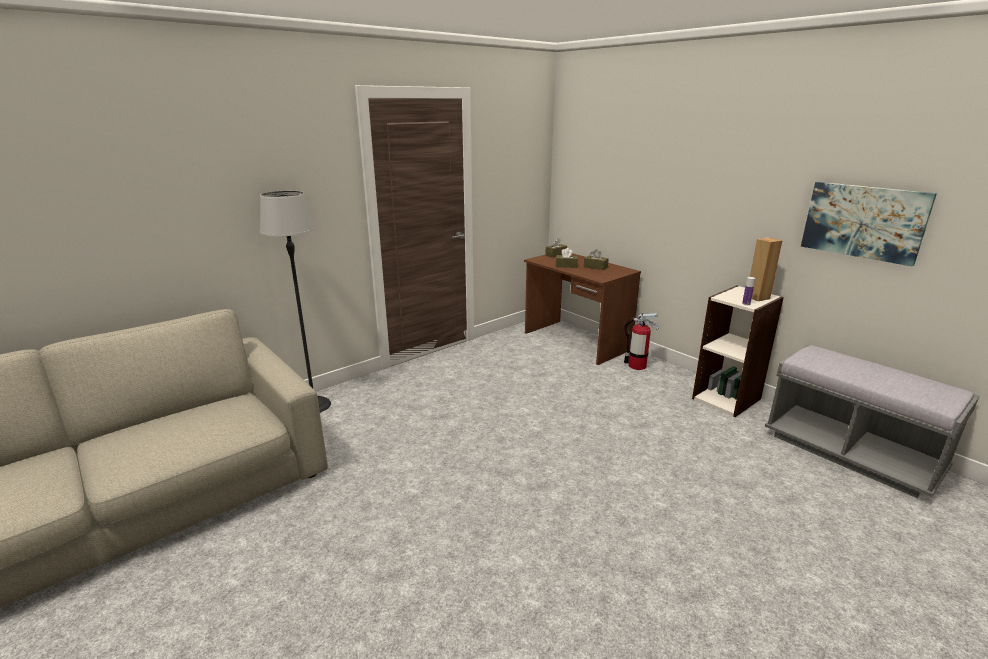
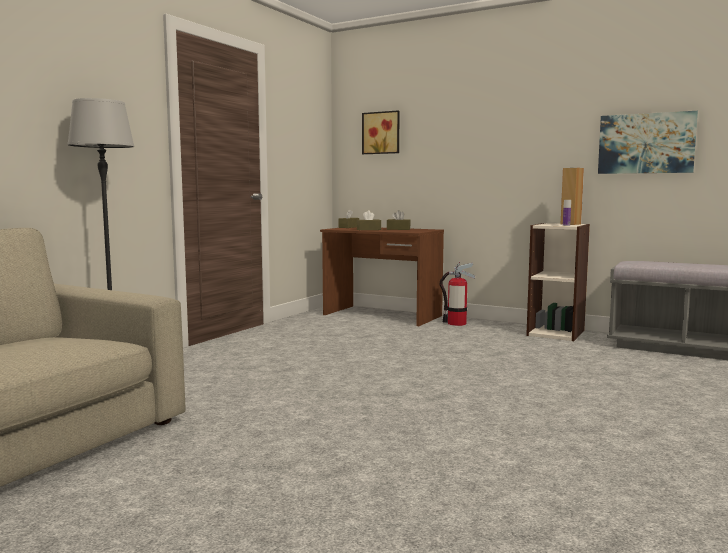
camera: 20 degrees left, 15 degrees down
(594, 164) = (381, 133): none -> picture

